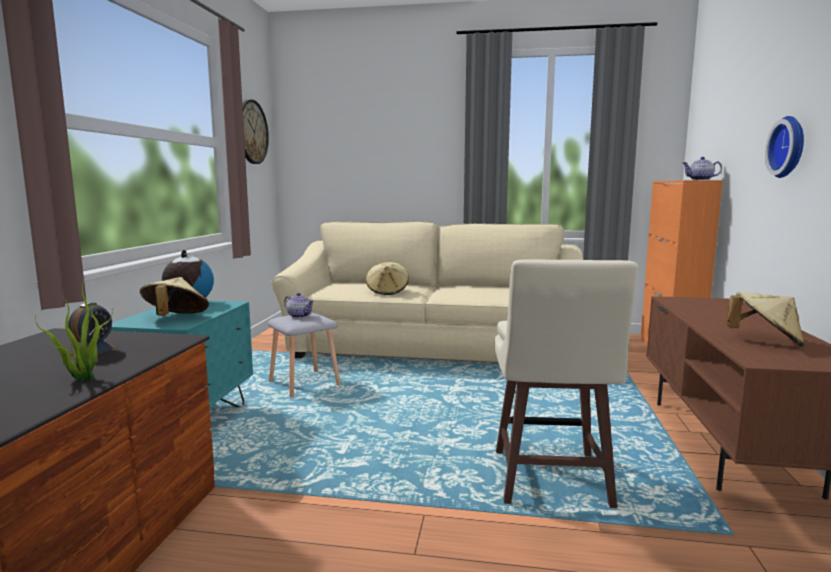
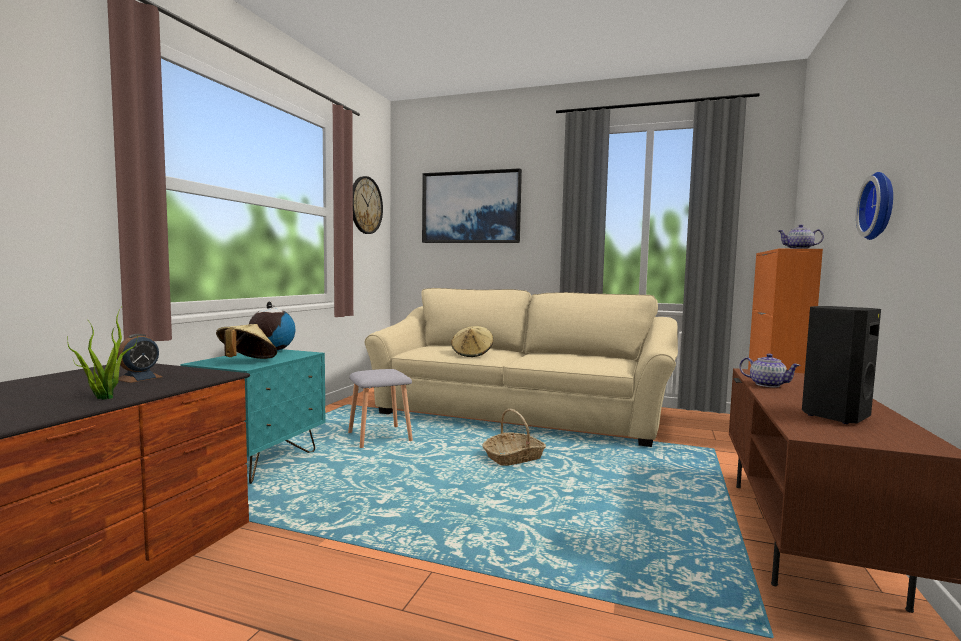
camera: 10 degrees right, 5 degrees down
(299, 316) = (378, 371): teapot -> teapot (767, 384)
(366, 133) = (471, 207): none -> picture
(449, 394) = (513, 458): none -> basket
(550, 480) = (580, 552): beige stool -> none
(765, 341) = (834, 416): beige hat -> black speaker

